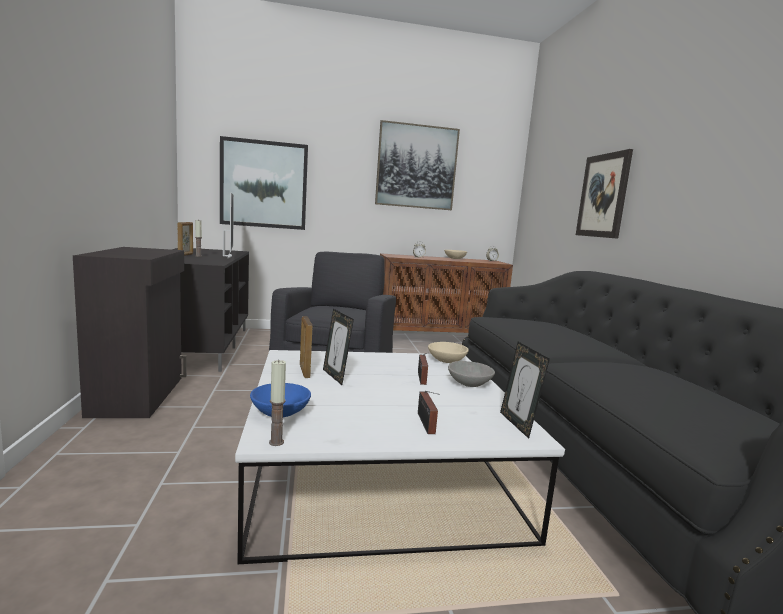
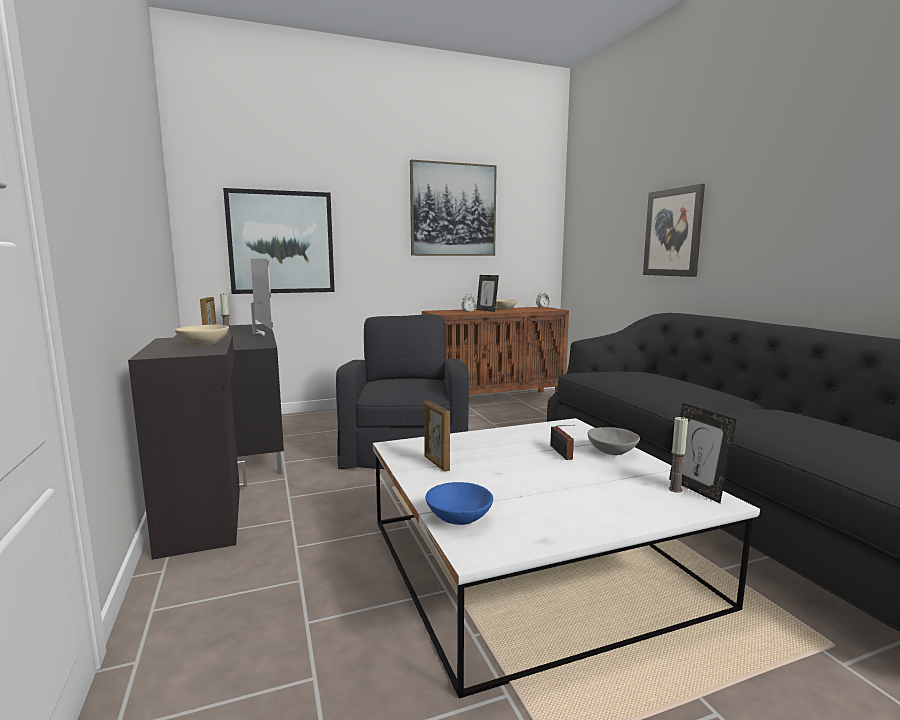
camera: 10 degrees left, 0 degrees up
(276, 442) = (488, 553): candle -> candle (675, 489)
(335, 376) = (474, 464): picture frame -> picture frame (487, 310)
(426, 424) = (614, 505): radio -> none
(447, 361) = (567, 428): beige bowl -> beige bowl (204, 344)

